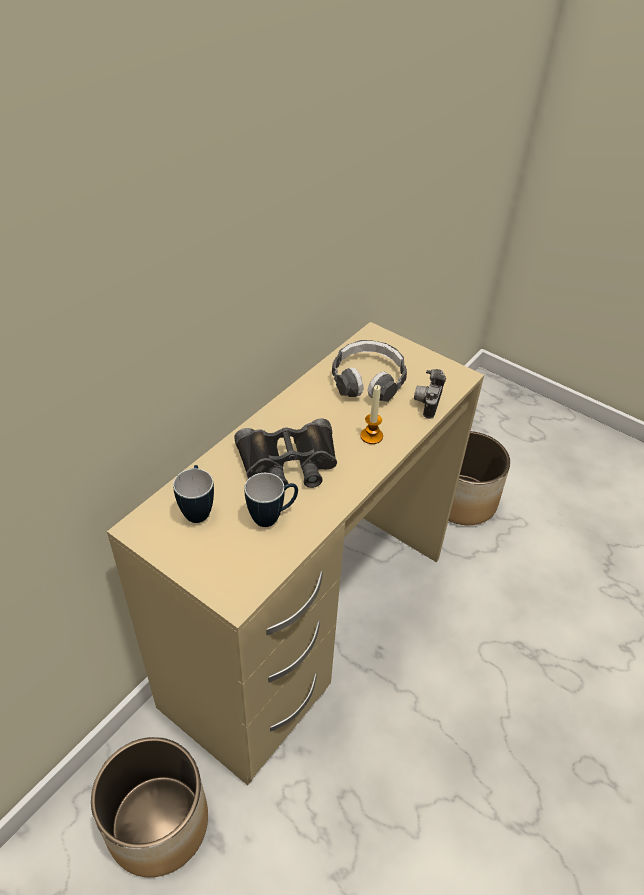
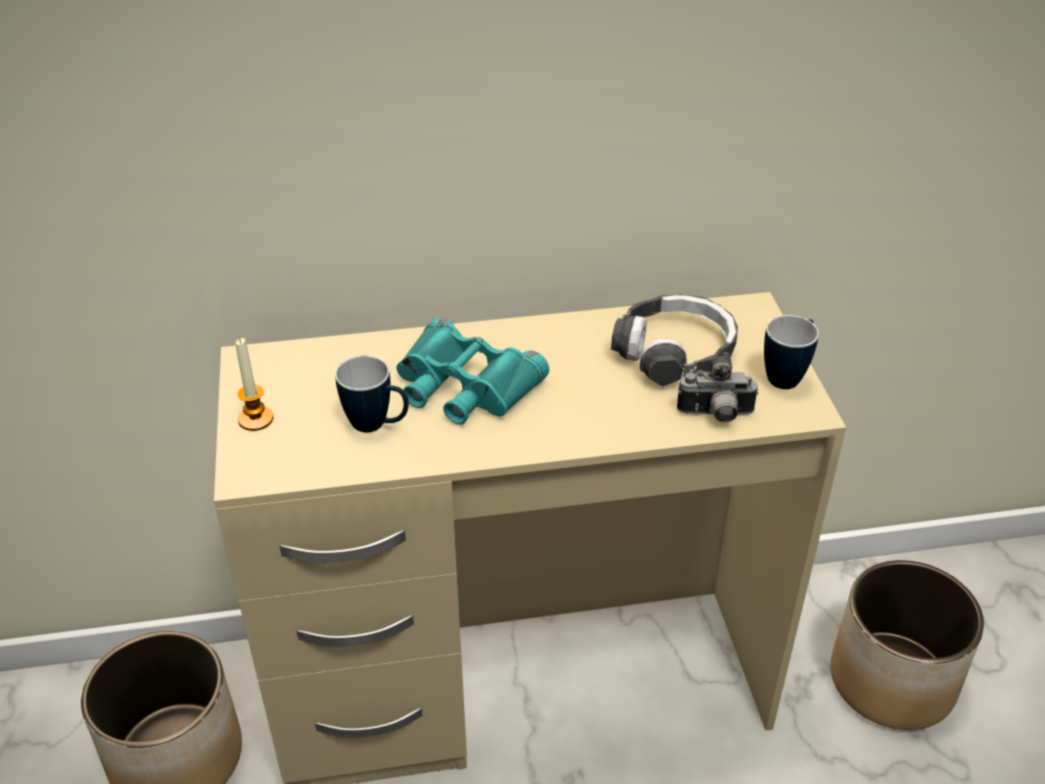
camera: 45 degrees right, 5 degrees down
(197, 509) = (319, 375): mug -> mug (788, 376)
(289, 463) = (464, 385): black binoculars -> turquoise binoculars
(371, 436) = (593, 412): candle -> candle (256, 419)
(427, 403) = (715, 415): camera -> camera turned 150 degrees counterclockwise

